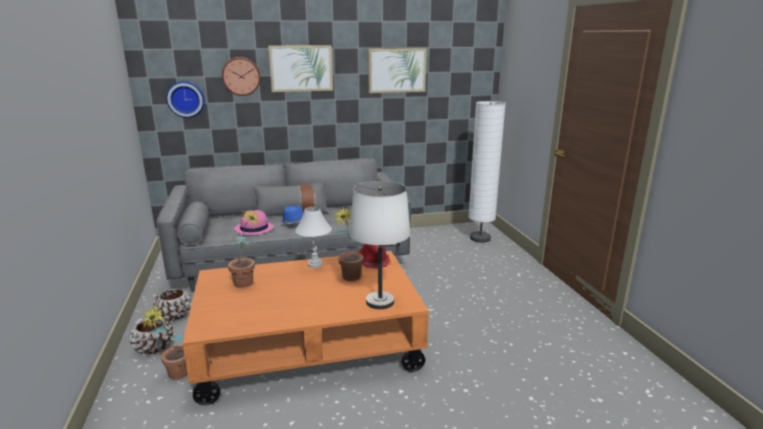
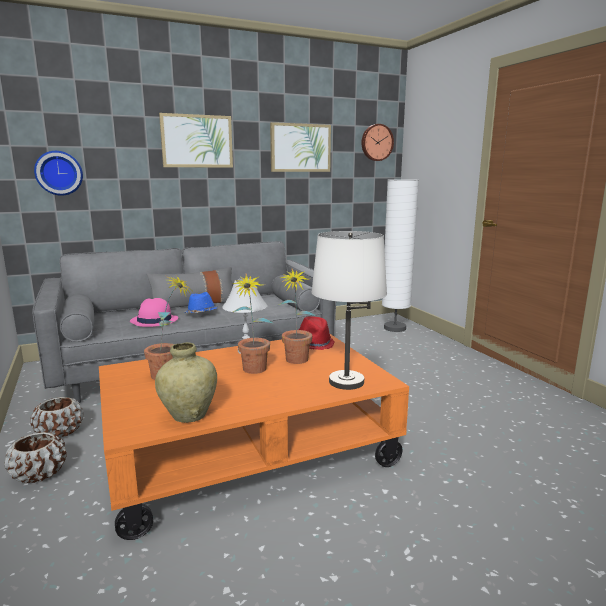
camera: 10 degrees left, 5 degrees down
(174, 377) = (78, 508): potted plant -> potted plant (253, 372)
(241, 76) = (127, 148): wall clock -> wall clock (376, 142)
(249, 320) = (189, 415): none -> beige vase

